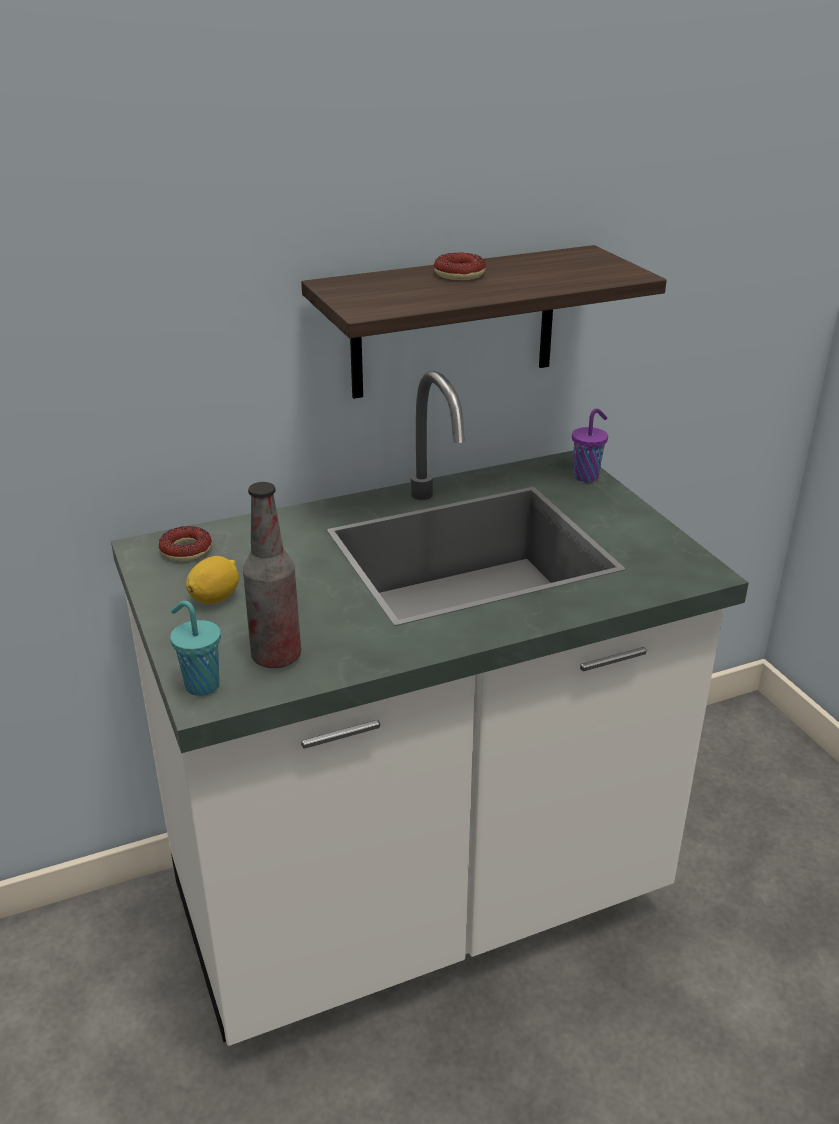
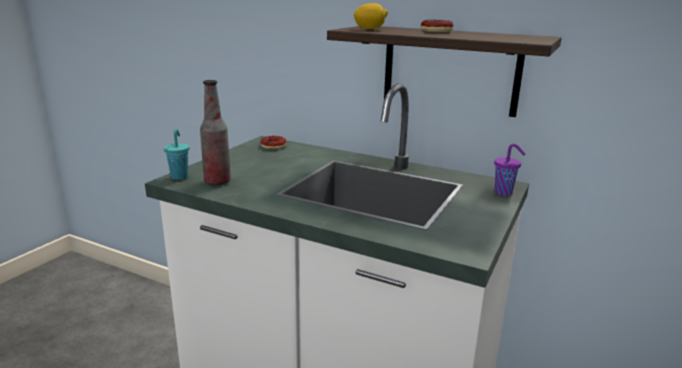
camera: 50 degrees right, 10 degrees down
(215, 598) = (246, 160): lemon -> lemon (370, 29)

